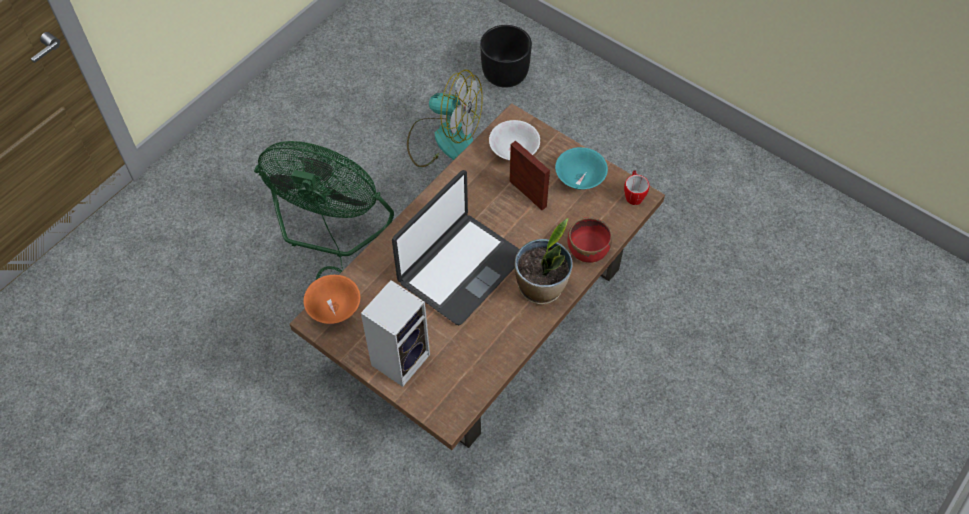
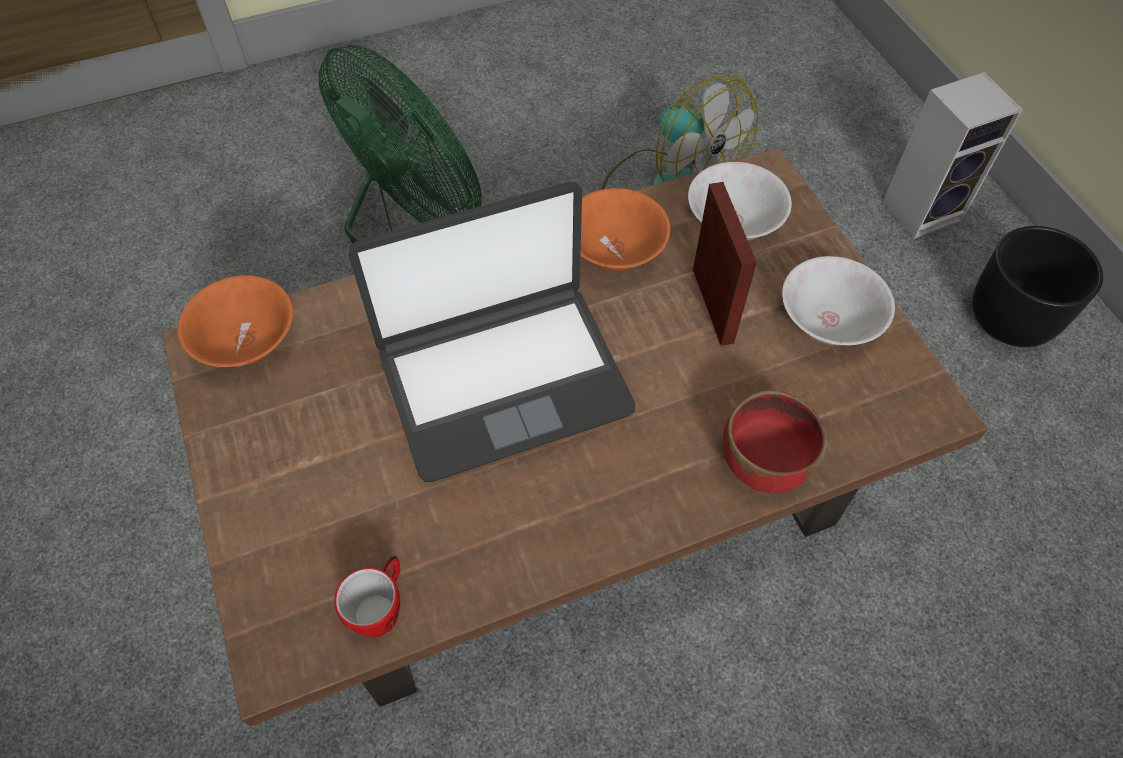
camera: 30 degrees right, 0 degrees up
(401, 358) = (285, 488): speaker -> speaker (923, 209)
(470, 188) = (615, 251): none -> orange bowl
(505, 74) = (818, 139): black planter -> black planter (1011, 318)
(541, 287) = (628, 489): potted plant -> none
(579, 179) = (827, 323): turquoise bowl -> white bowl
(633, 195) = (921, 399): mug -> mug (382, 607)

